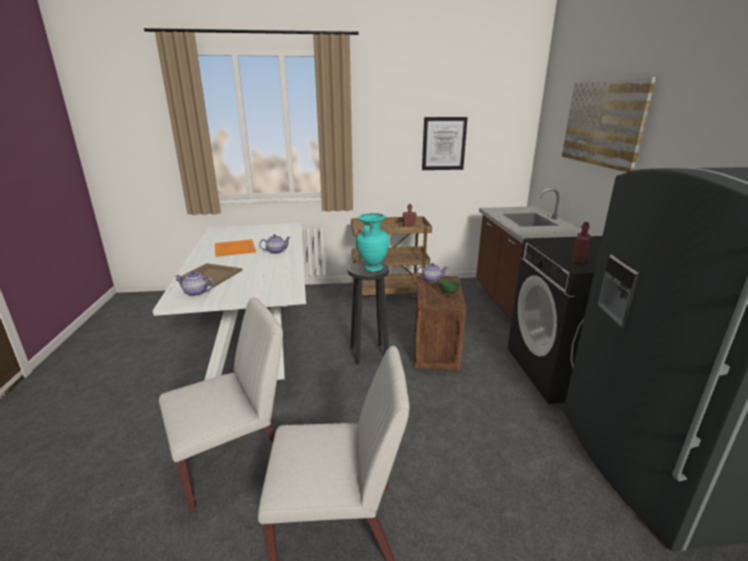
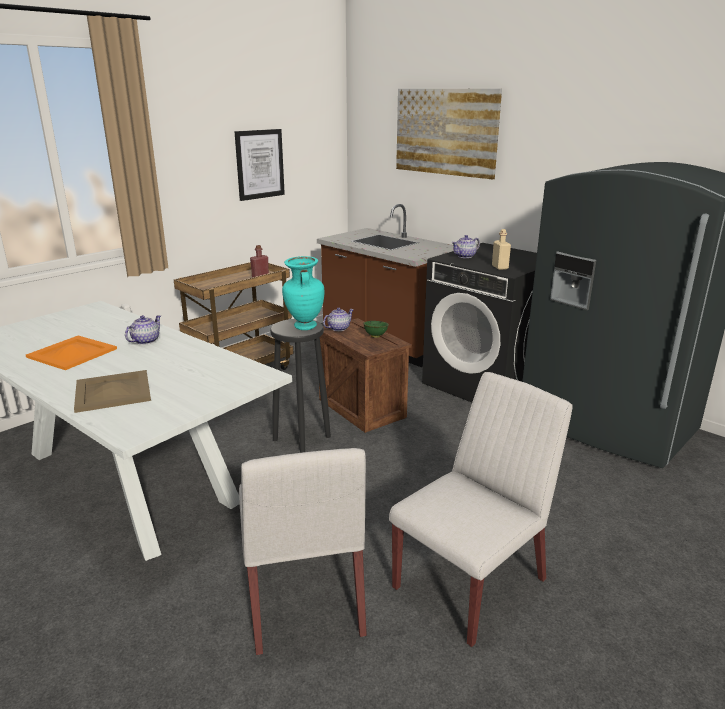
camera: 40 degrees left, 0 degrees up
(196, 293) = (141, 414): teapot -> teapot (465, 256)
(235, 461) = (304, 598): white chair -> white chair turned 150 degrees clockwise
(578, 260) = (500, 267): red bottle -> beige bottle

